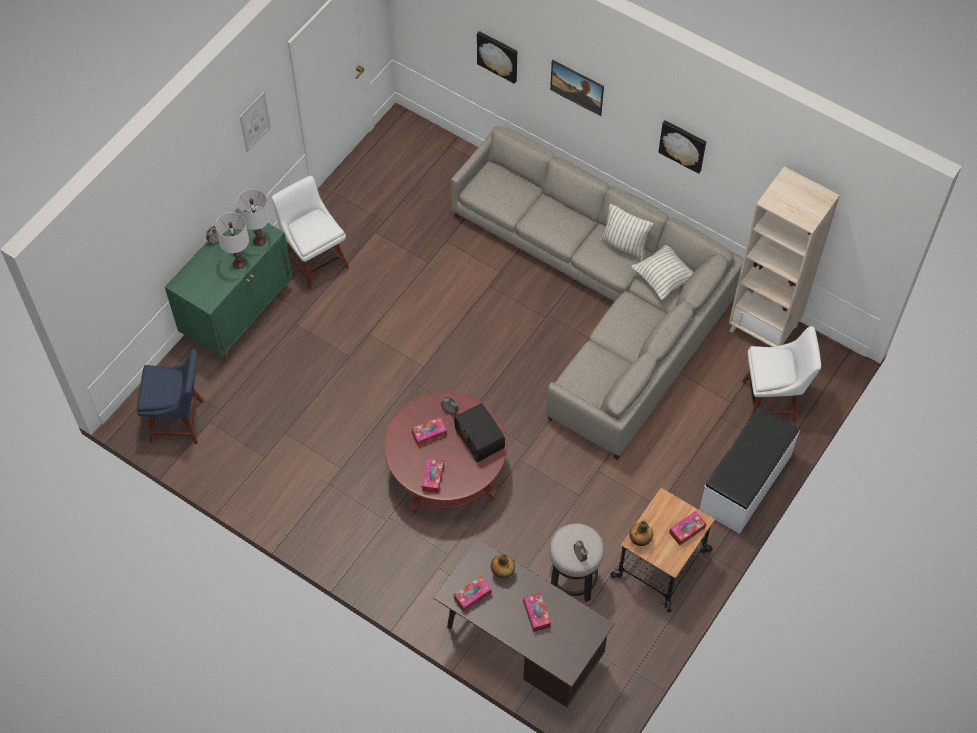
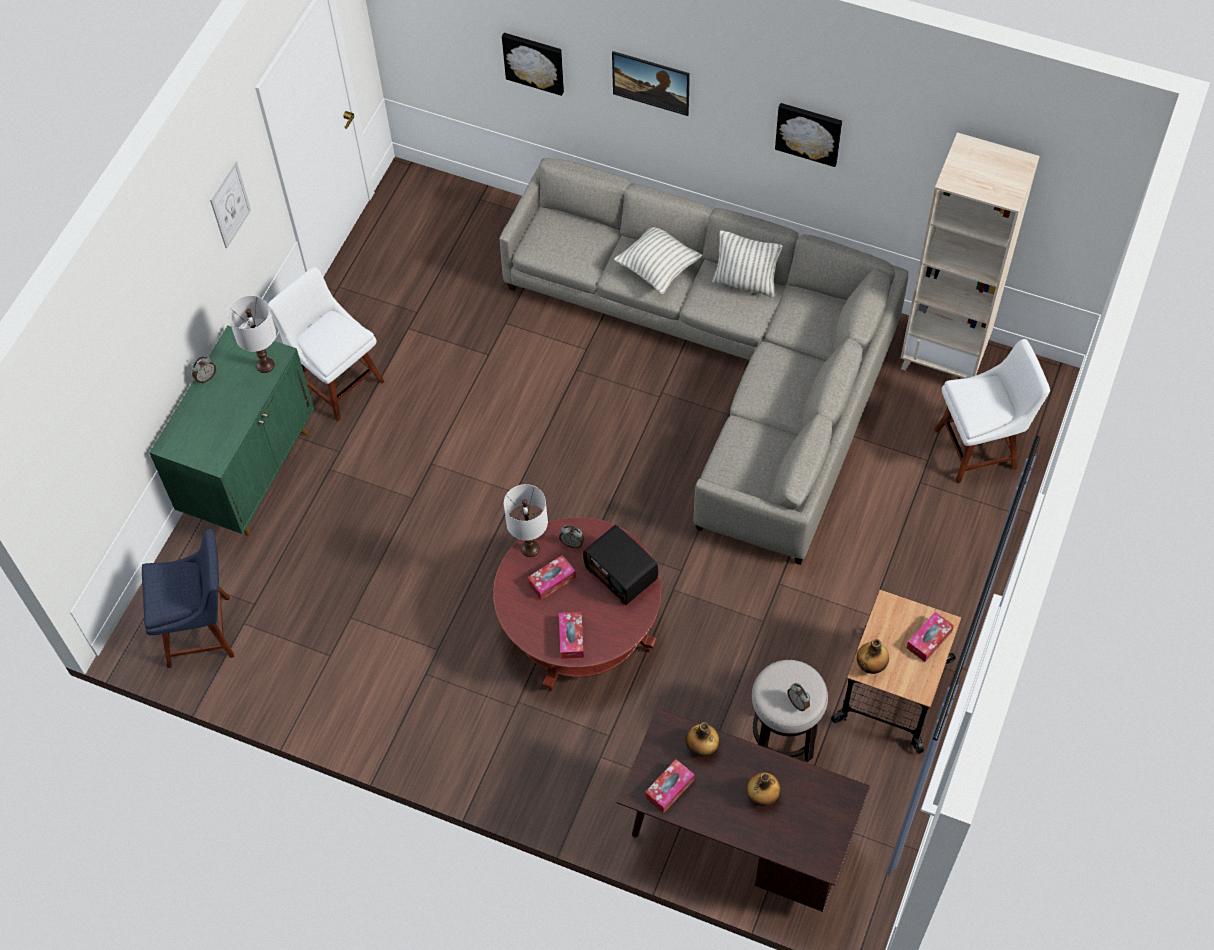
camera: 10 degrees left, 0 degrees up
(239, 263) = (244, 401): white table lamp -> white table lamp (530, 549)
(536, 614) = (762, 795): tissue box -> bottle
(663, 279) = (807, 316): pillow -> pillow (658, 268)
(746, 483) = (974, 561): white bench -> none

